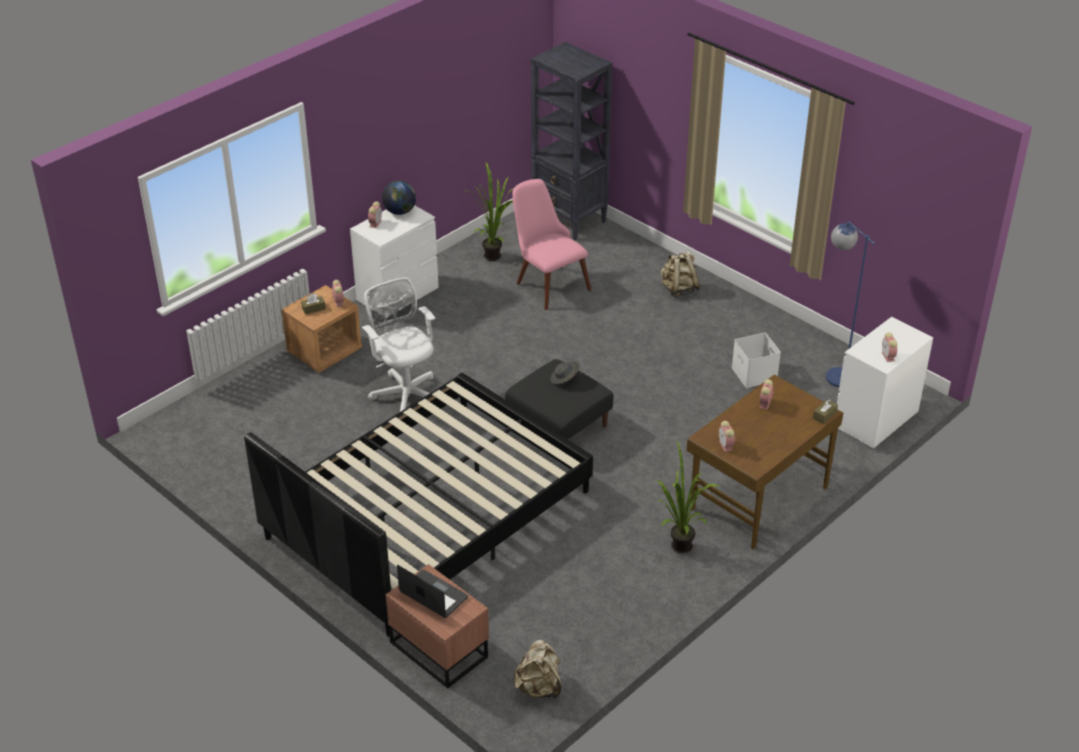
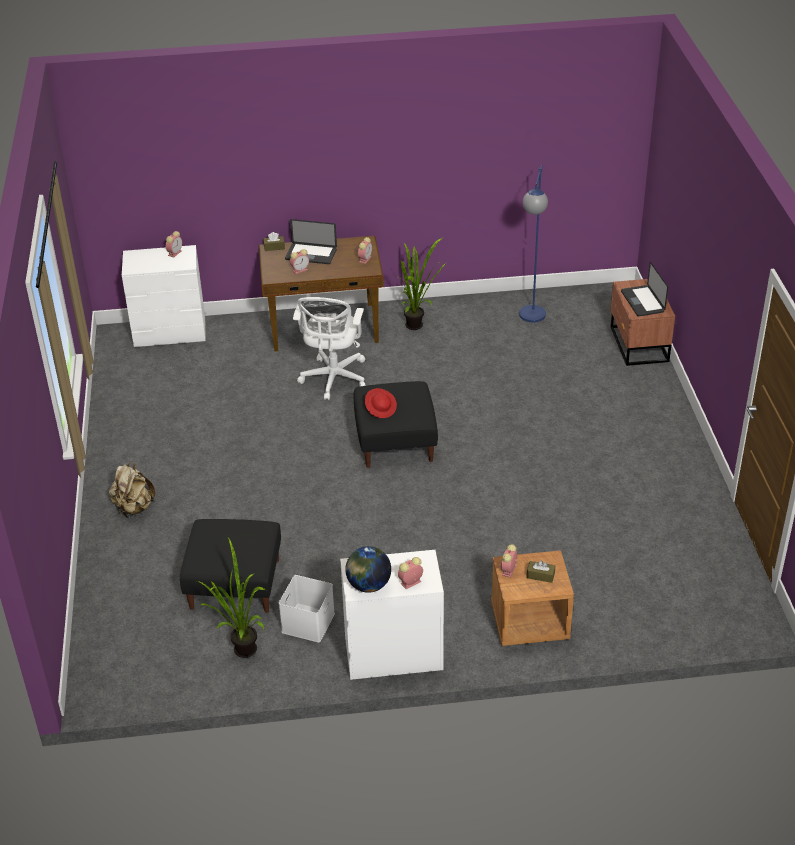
camera: 140 degrees left, 0 degrees up
(405, 394) = (492, 535): white office chair -> white office chair (333, 379)
(428, 514) = (568, 426): black bed -> none
(539, 688) = (593, 300): beige backpack -> none
(547, 282) = (234, 584): pink chair -> black ottoman
(564, 379) = (381, 409): grey hat -> red hat
(569, 220) = (109, 653): black bookcase -> none
(753, 373) = (194, 405): white storage box -> white storage box (308, 623)
(780, 425) = (311, 254): none -> laptop
(833, 372) = (138, 376): blue floor lamp -> blue floor lamp (531, 320)

